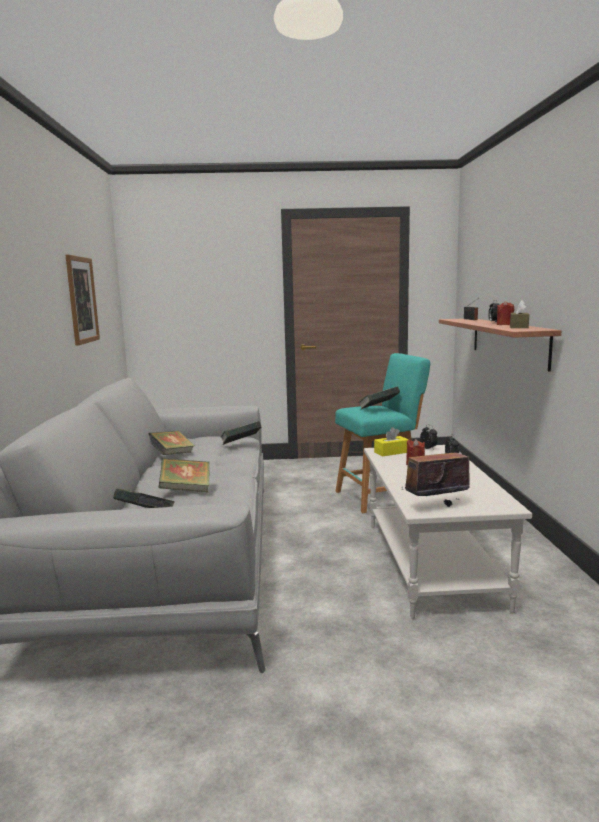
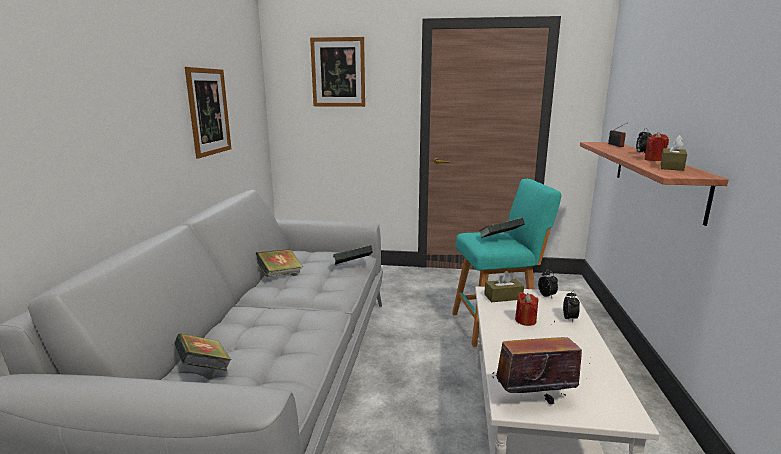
camera: 10 degrees right, 5 degrees up
(186, 490) = (268, 329): book -> none
(198, 262) = (338, 72): none -> picture
(391, 452) = (503, 297): yellow tissue box -> brown tissue box

